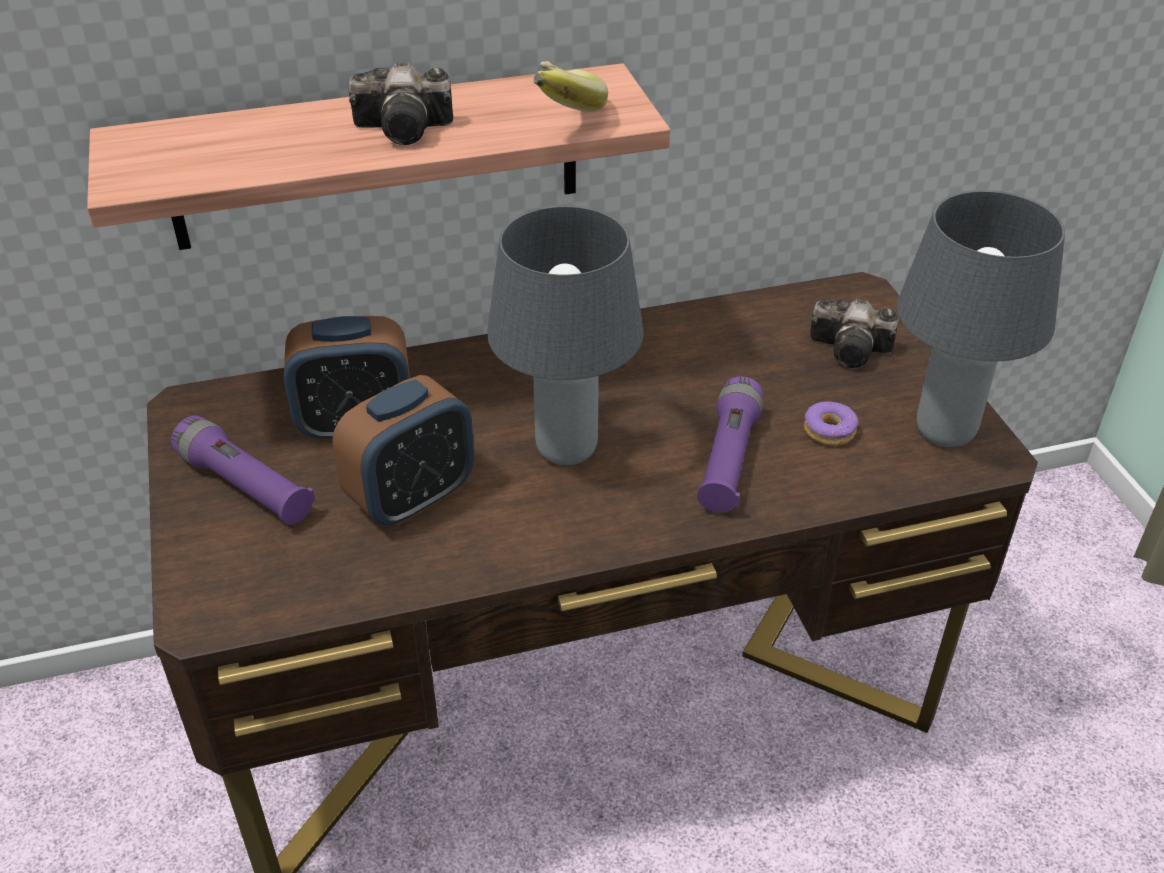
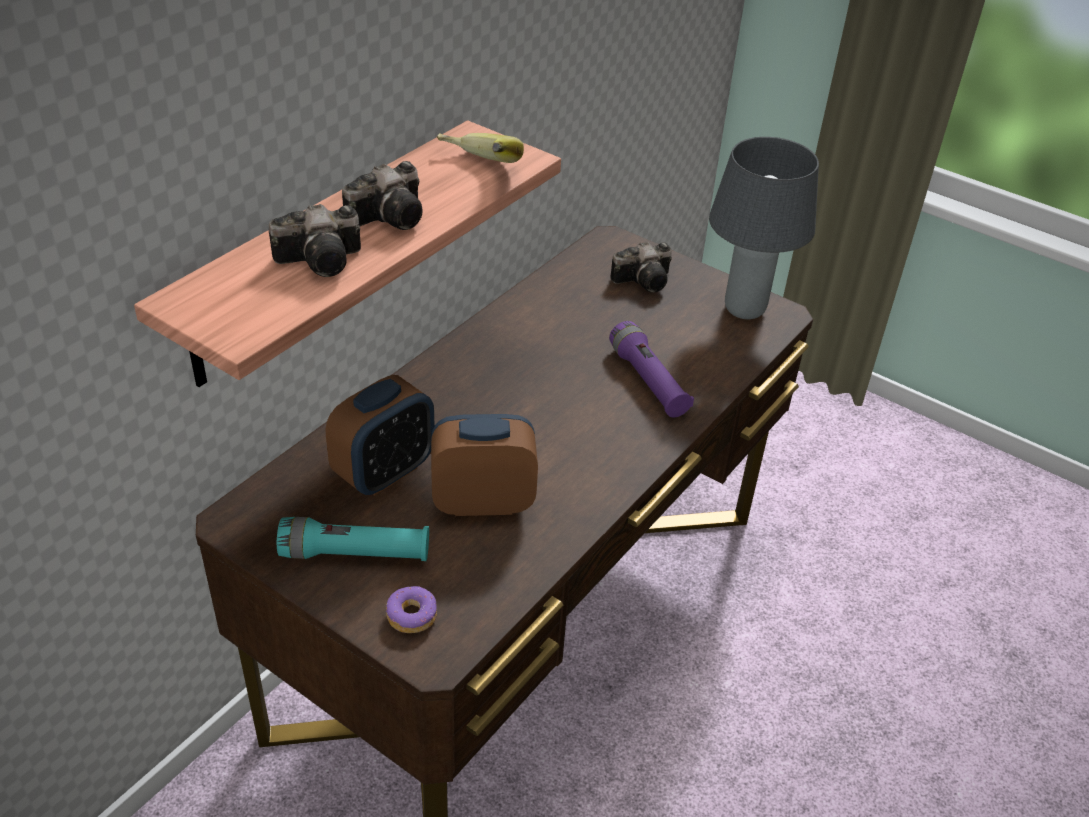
camera: 40 degrees left, 0 degrees up
(245, 487) = (355, 554): purple flashlight -> turquoise flashlight
(289, 146) = (324, 260): none -> camera
(412, 498) = (483, 501): alarm clock -> alarm clock turned 105 degrees counterclockwise
(566, 448) = (545, 420): grey table lamp -> none
(829, 431) = (684, 337): donut -> donut (412, 615)

